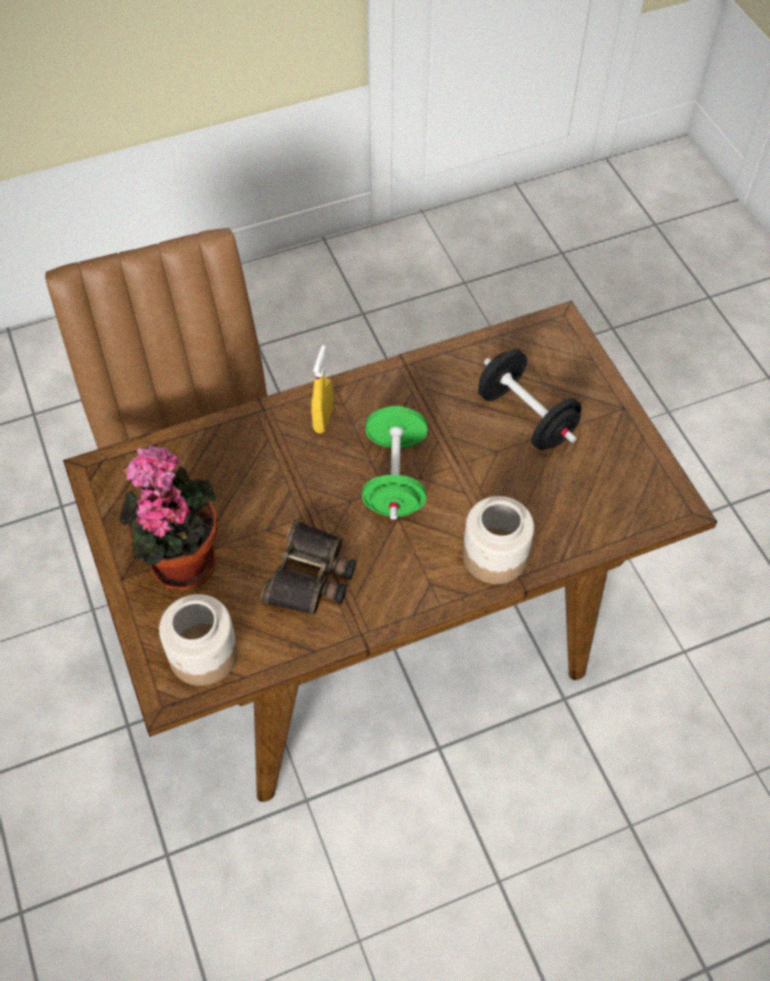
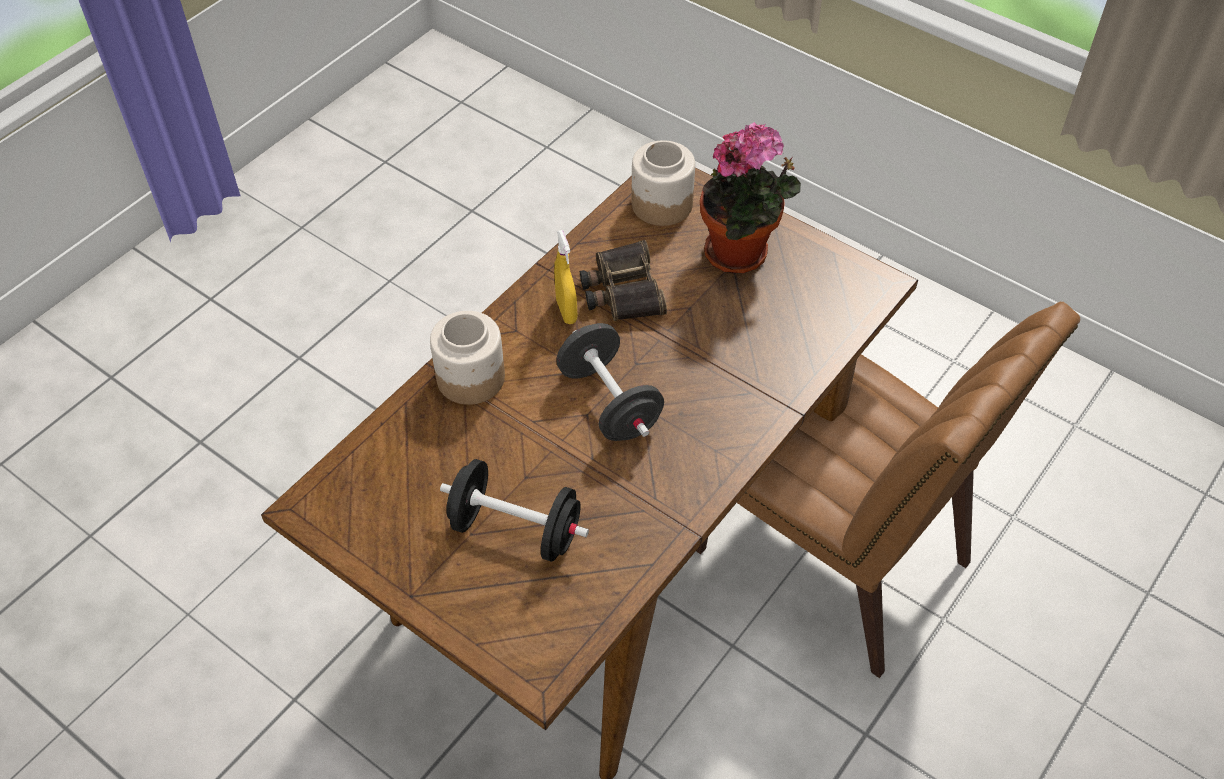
camera: 150 degrees right, 5 degrees down
(323, 420) = (722, 424): yellow spray bottle -> yellow spray bottle (566, 311)
(395, 478) = (609, 402): green dumbbell -> black dumbbell

